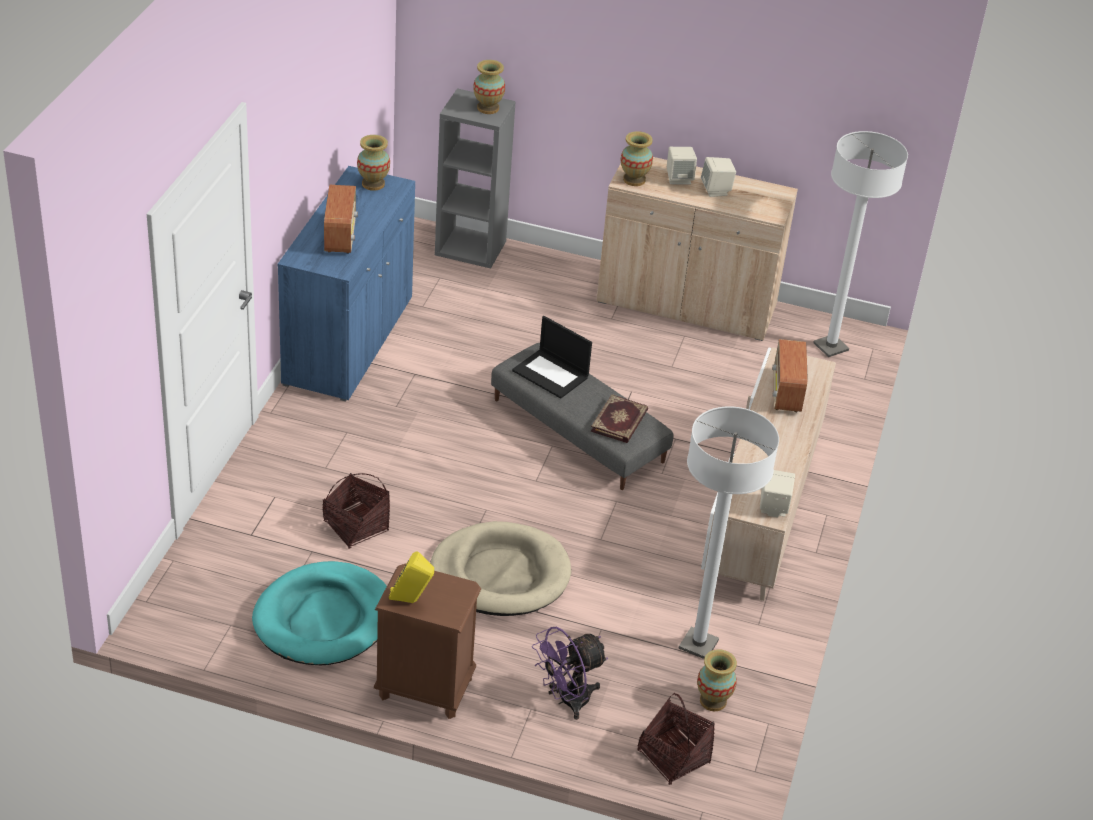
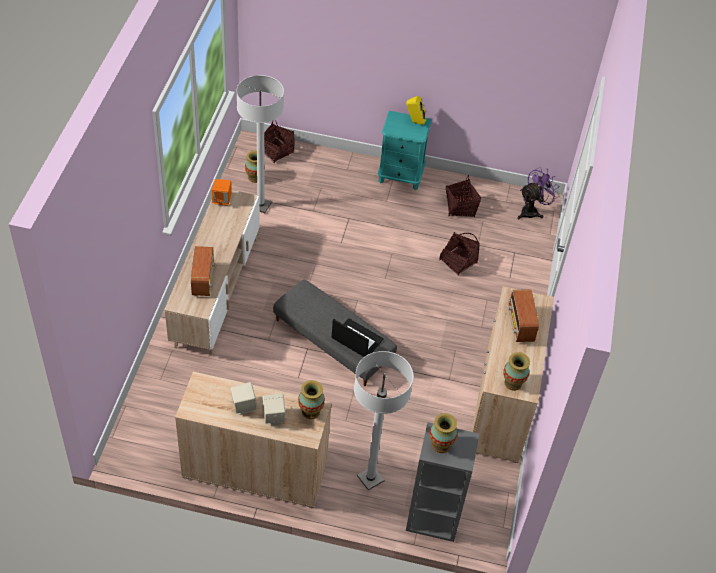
camera: 175 degrees right, 10 degrees up
(324, 618) = (460, 207): turquoise dog bed -> basket
(349, 341) = (501, 405): blue cabinet -> beige cabinet
(425, 688) = (400, 176): brown nightstand -> turquoise nightstand
(500, 574) = (371, 238): beige dog bed -> none
(567, 700) = (329, 174): purple fan -> purple fan (532, 211)
(620, 421) = (308, 304): book -> none
(773, 507) = (222, 200): beige speaker -> orange speaker
(830, 347) = (145, 435): white floor lamp -> white floor lamp (370, 478)

